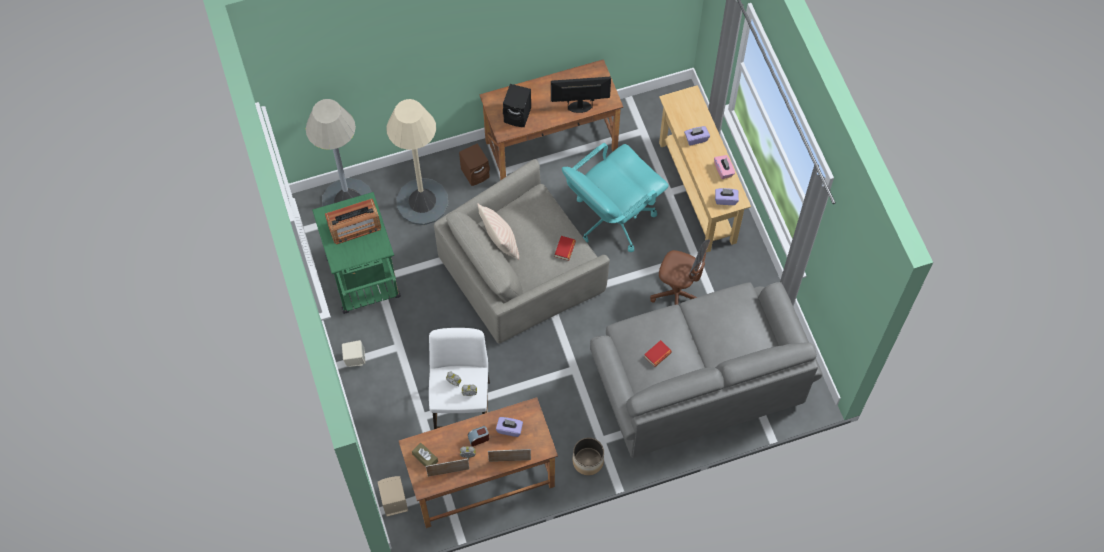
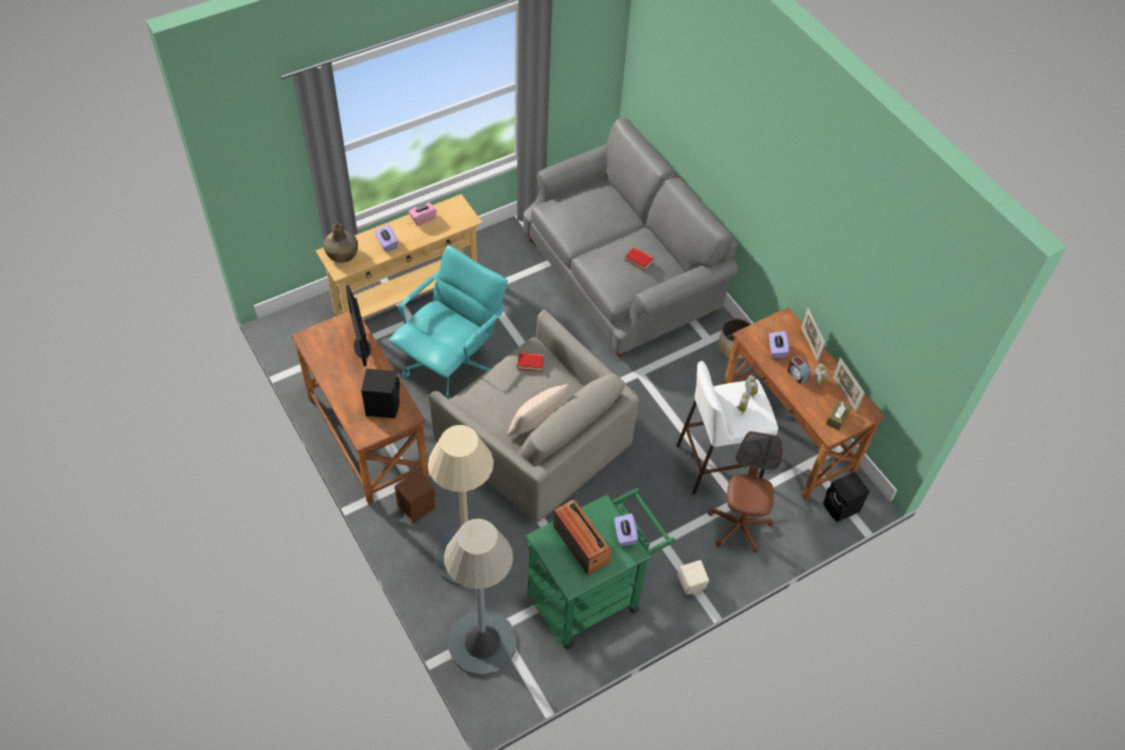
camera: 105 degrees left, 10 degrees down
(393, 502) = (841, 508): beige speaker -> black speaker
(612, 218) = (452, 365): turquoise office chair -> turquoise office chair turned 90 degrees counterclockwise
(677, 295) = (532, 299): brown office chair -> brown office chair (739, 526)
(690, 104) = (342, 253): none -> green bottle
(725, 199) = (458, 213): purple tissue box -> purple tissue box (624, 535)

